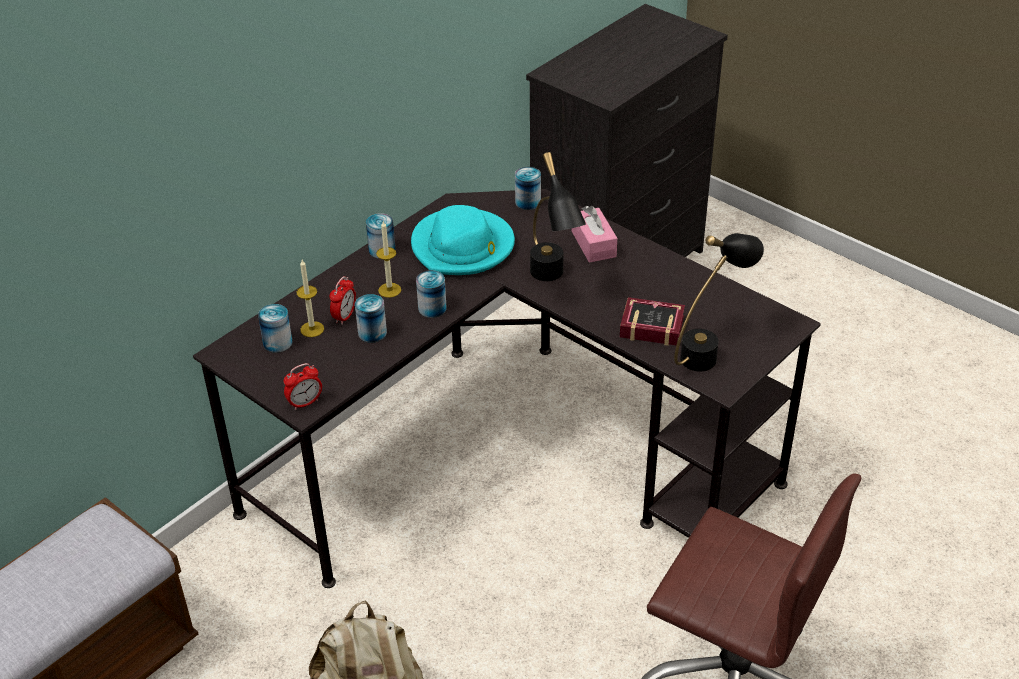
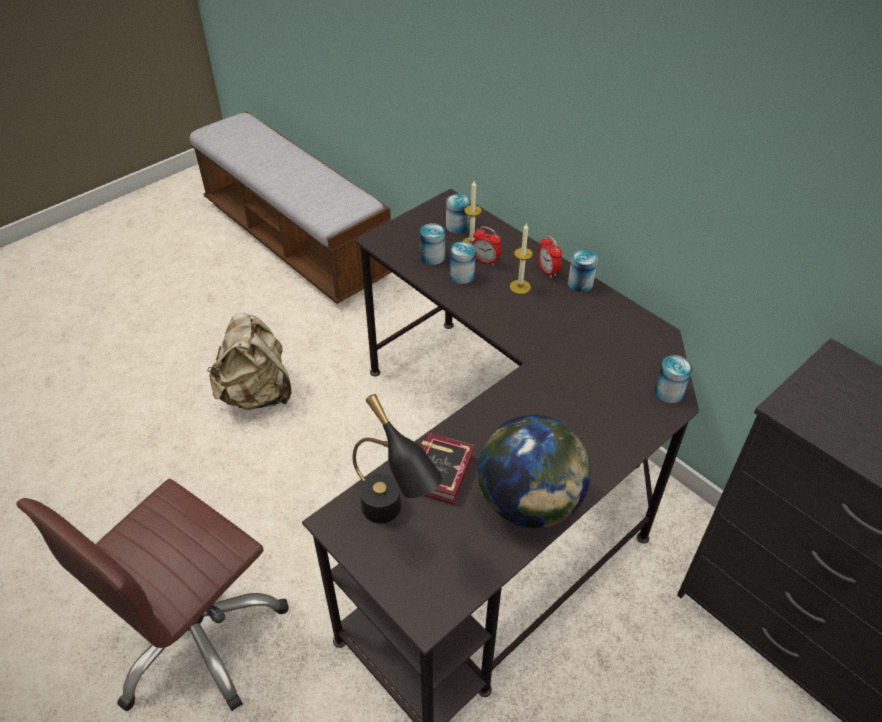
camera: 95 degrees right, 5 degrees up
(305, 403) = (383, 240): alarm clock -> alarm clock (548, 271)
(432, 308) = (491, 312): can -> can (432, 257)
(463, 247) = (585, 337): turquoise hat -> none
(552, 280) = (527, 399): black table lamp -> none
(593, 244) = (591, 440): pink tissue box -> none
(669, 276) = (529, 503): none -> globe

